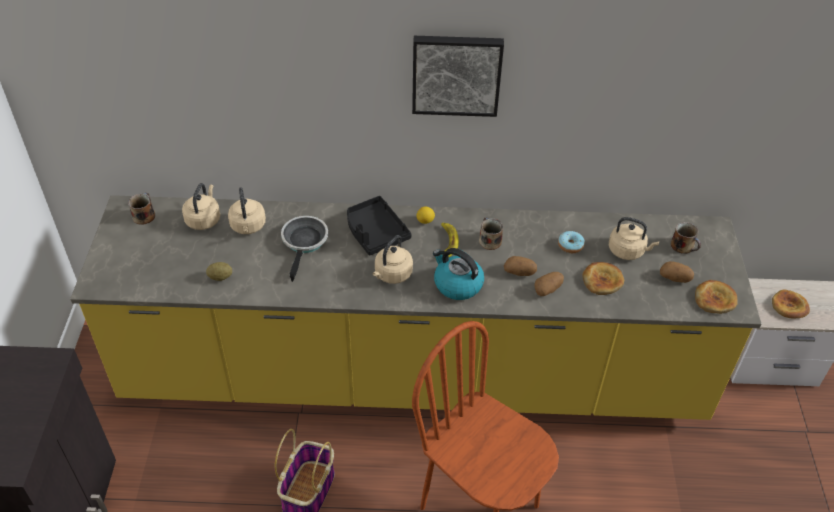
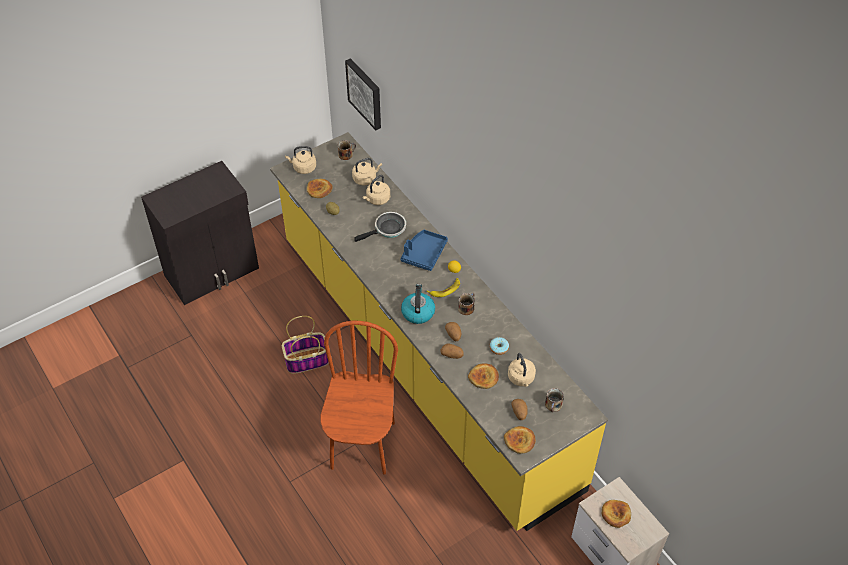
camera: 55 degrees right, 5 degrees up
(168, 270) = (319, 190): none -> bread
(375, 232) = (424, 254): black tray -> blue tray
(392, 275) = (399, 280): beige kettle -> beige kettle (303, 168)
(456, 74) = (486, 196): picture -> picture (365, 93)

